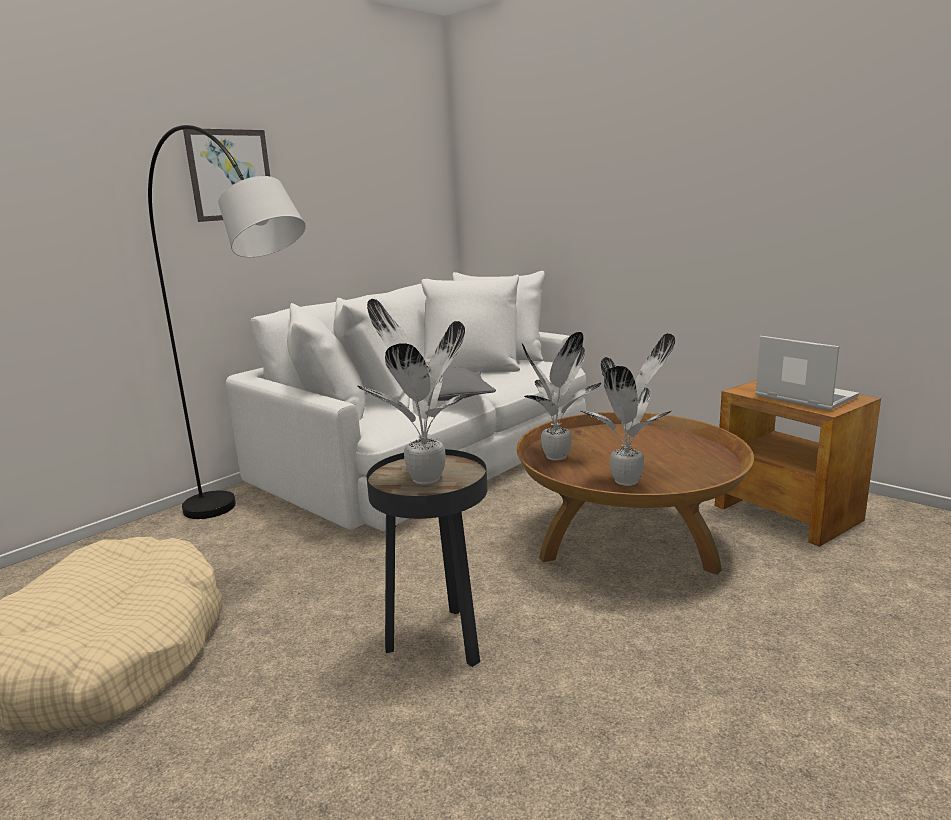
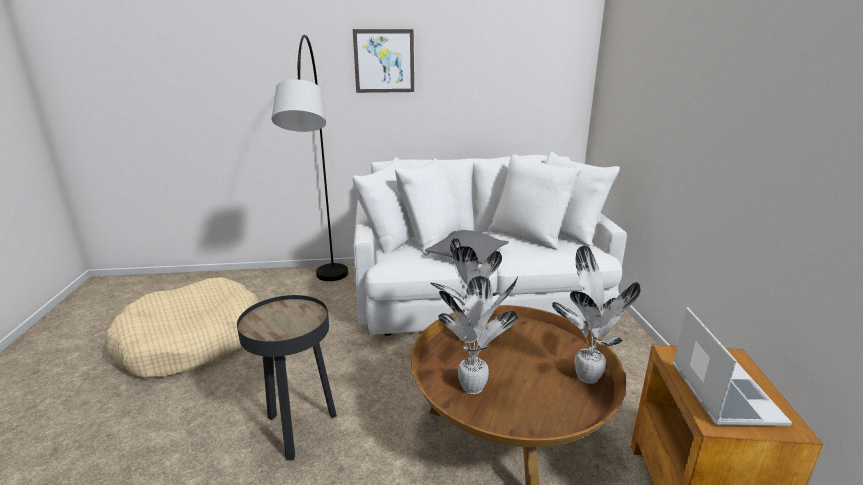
camera: 40 degrees right, 5 degrees up
(424, 478) = (279, 321): potted plant -> potted plant (586, 375)

